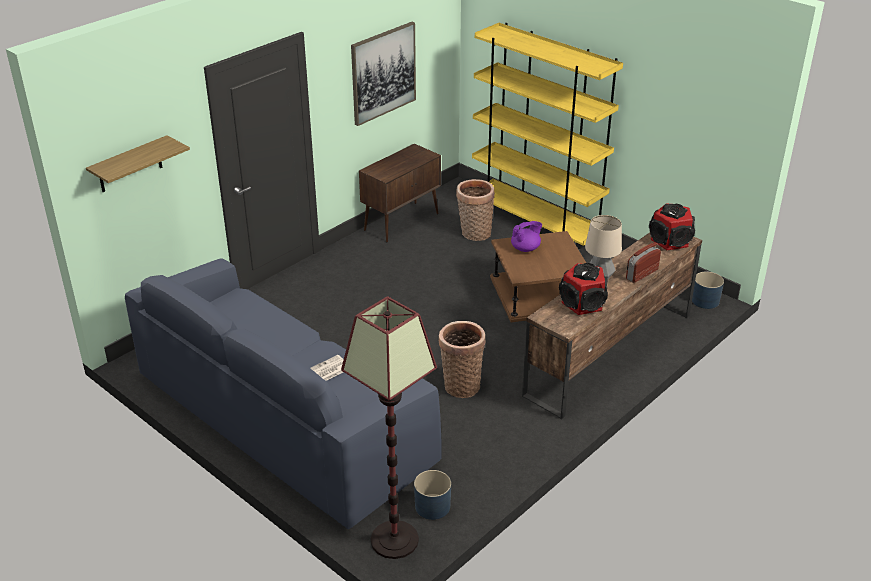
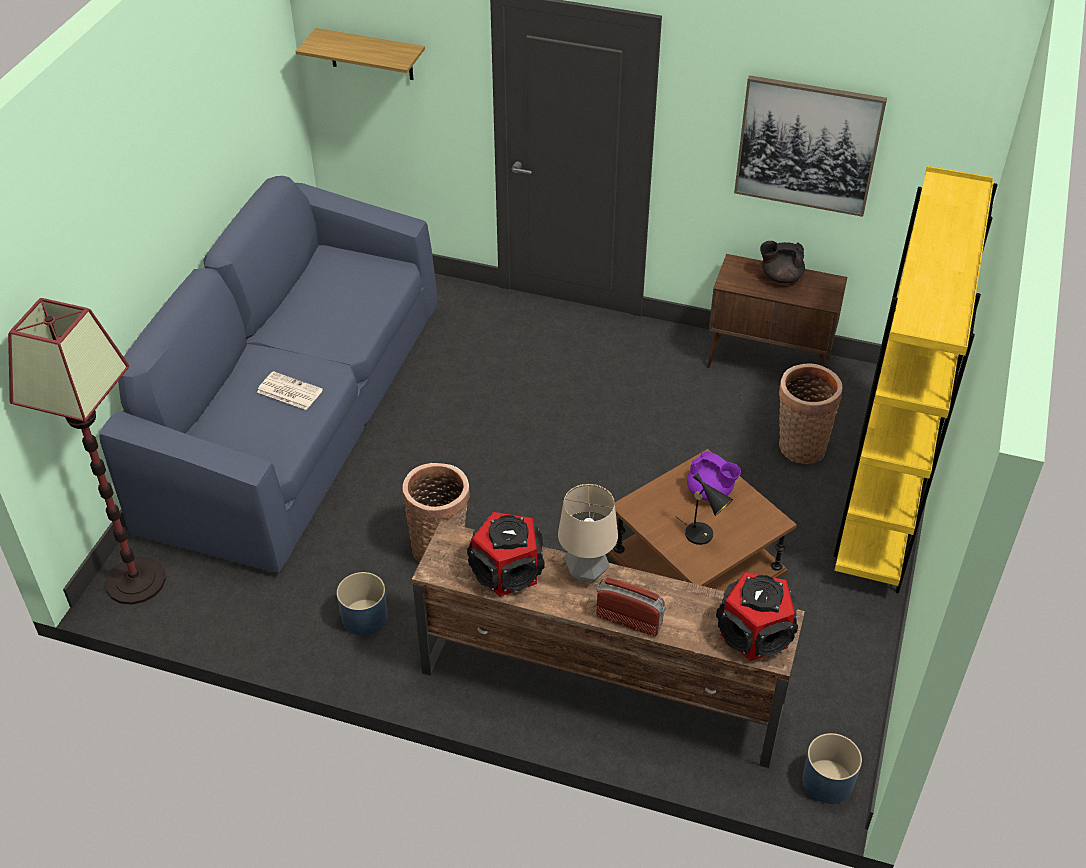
camera: 65 degrees right, 10 degrees up
(396, 161) = (780, 277): none -> black teapot
(432, 507) = (201, 596): blue planter -> blue planter (364, 617)
(557, 260) = (703, 536): none -> black table lamp

